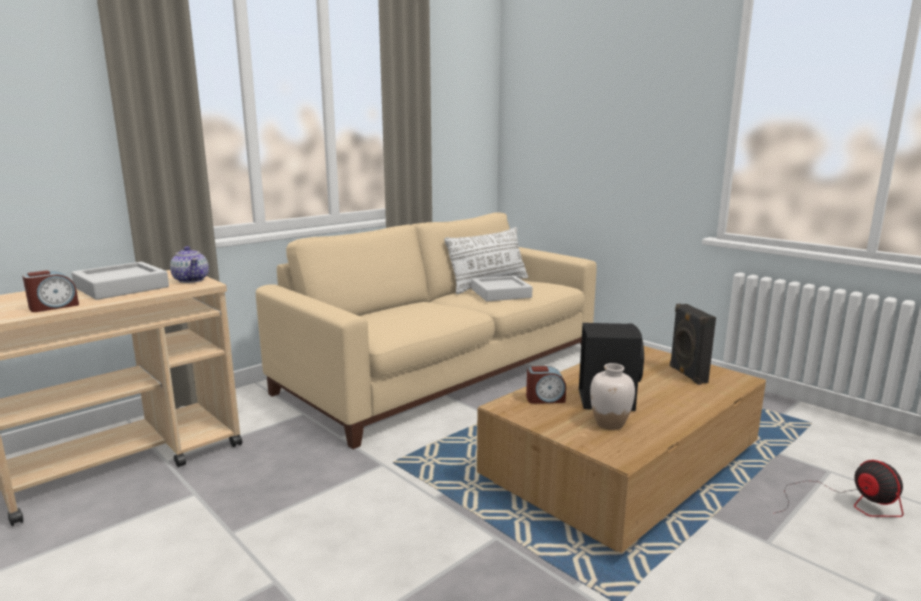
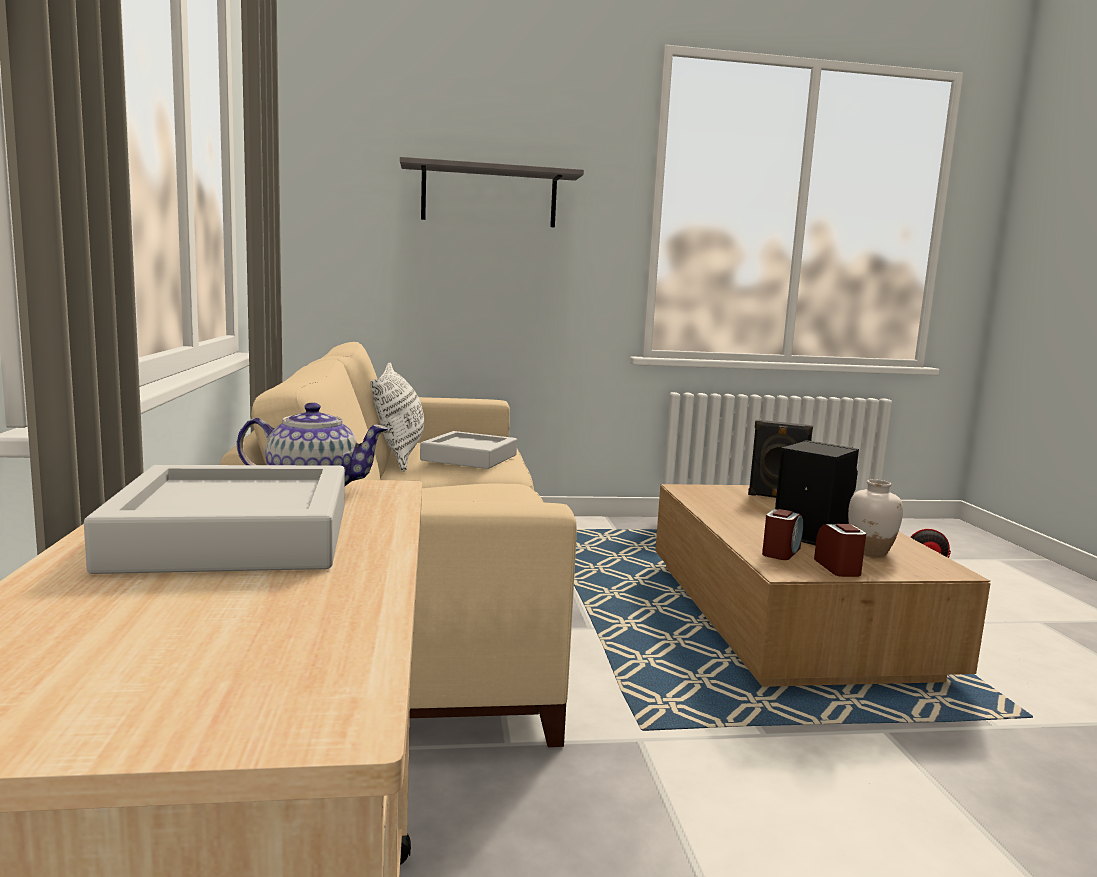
camera: 55 degrees left, 5 degrees down
(54, 306) = (310, 615): alarm clock -> alarm clock (838, 568)
(607, 109) = (489, 196): none -> grey shelf

